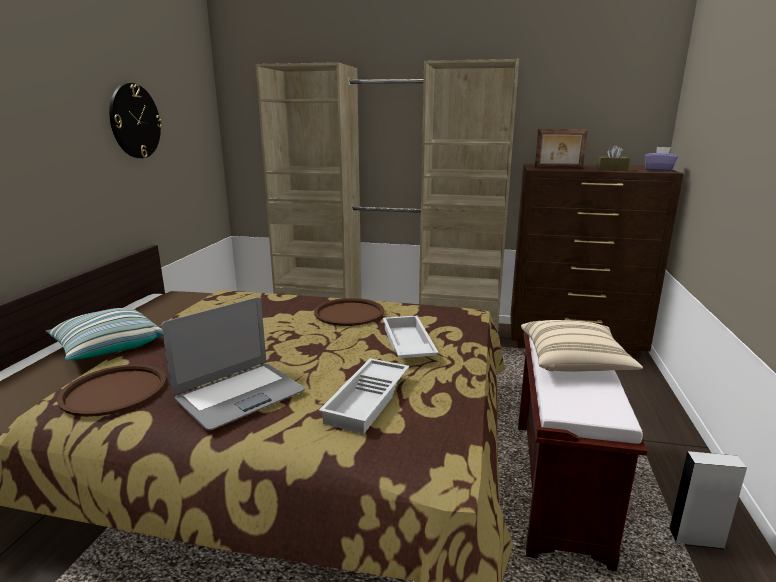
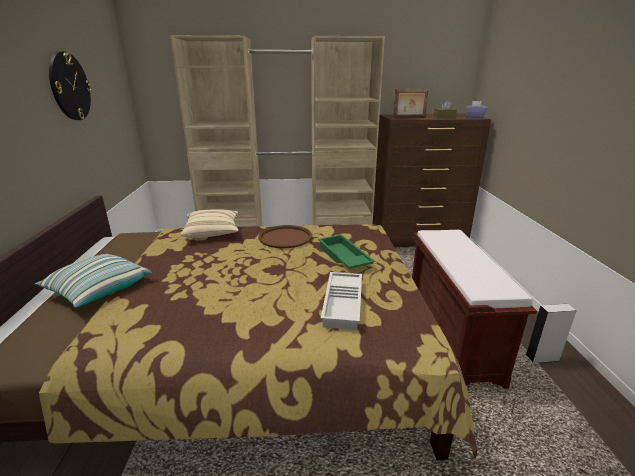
camera: 15 degrees left, 5 degrees up
(114, 391) = (133, 327): brown tray -> none
(239, 395) = (244, 315): laptop -> none
(406, 344) = (343, 257): white tray -> green tray
(574, 362) = (465, 257): beige pillow -> beige pillow (212, 233)

